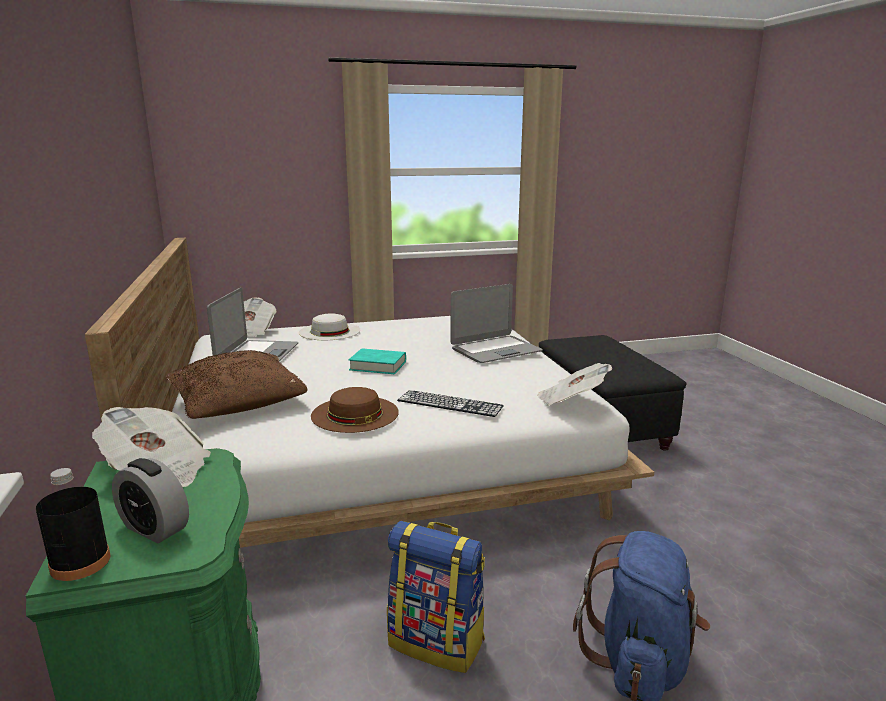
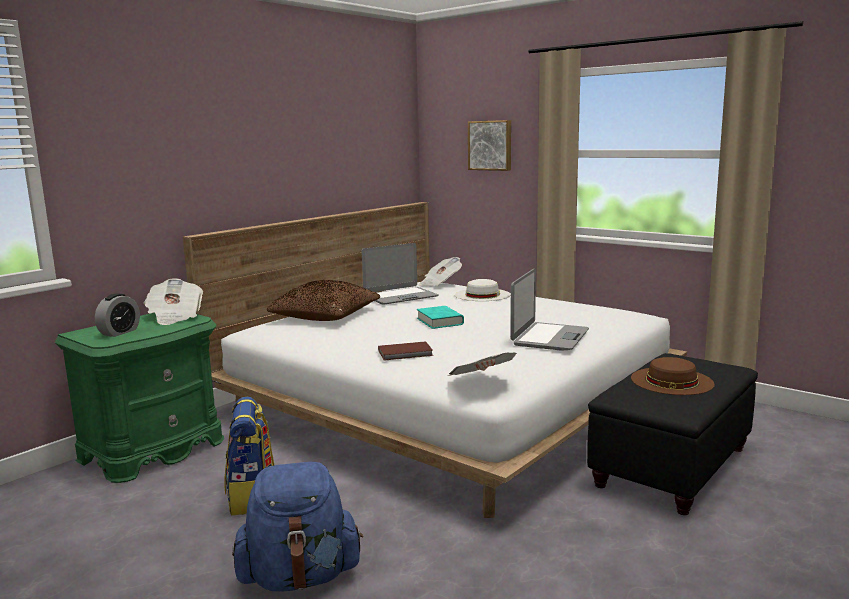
camera: 55 degrees right, 5 degrees down
(80, 563) = (84, 332): black bottle -> none
(154, 528) = (119, 332): alarm clock -> alarm clock turned 150 degrees counterclockwise
(271, 164) = (490, 145): none -> picture
(355, 414) = (346, 339): brown hat -> brown hat (672, 381)
(450, 403) = (406, 353): keyboard -> brown book
(495, 350) = (549, 337): laptop -> laptop turned 90 degrees counterclockwise

